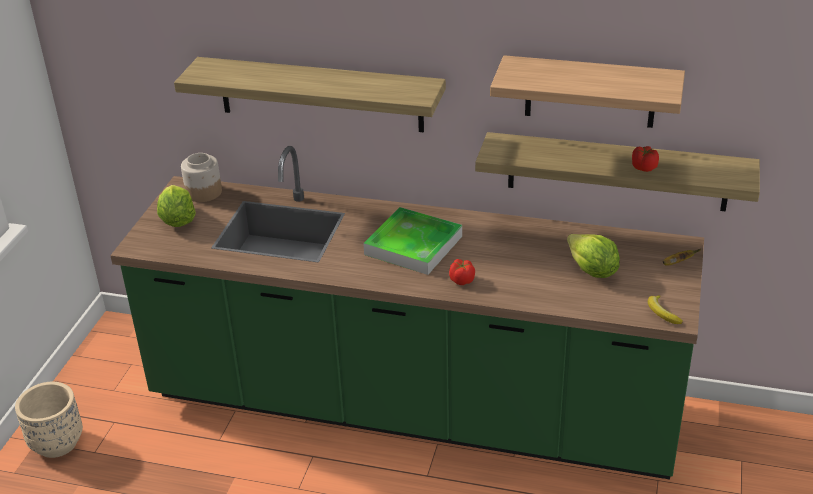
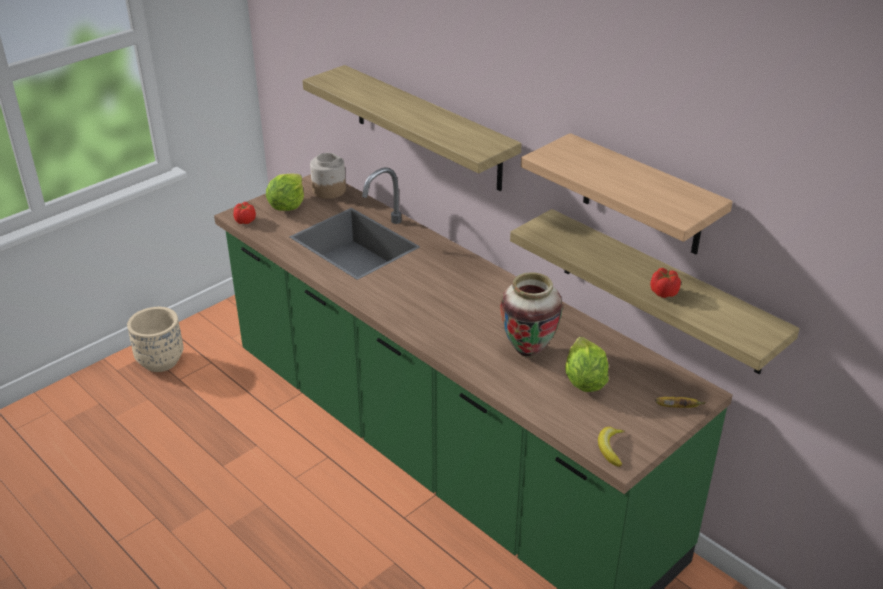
camera: 30 degrees right, 0 degrees up
(413, 245) = (447, 295): tray -> none
(462, 280) = (457, 341): tomato -> tomato (245, 221)
(526, 265) = (528, 351): none -> vase

